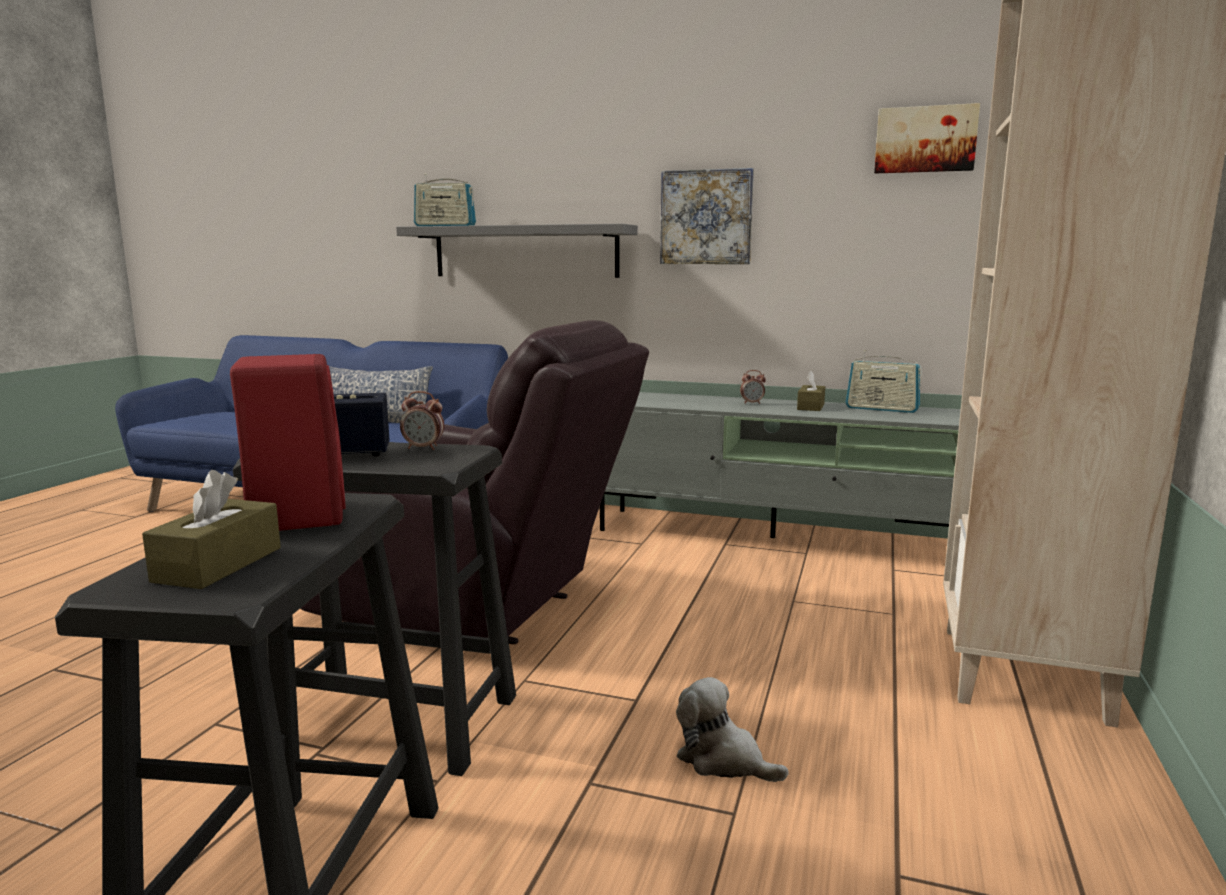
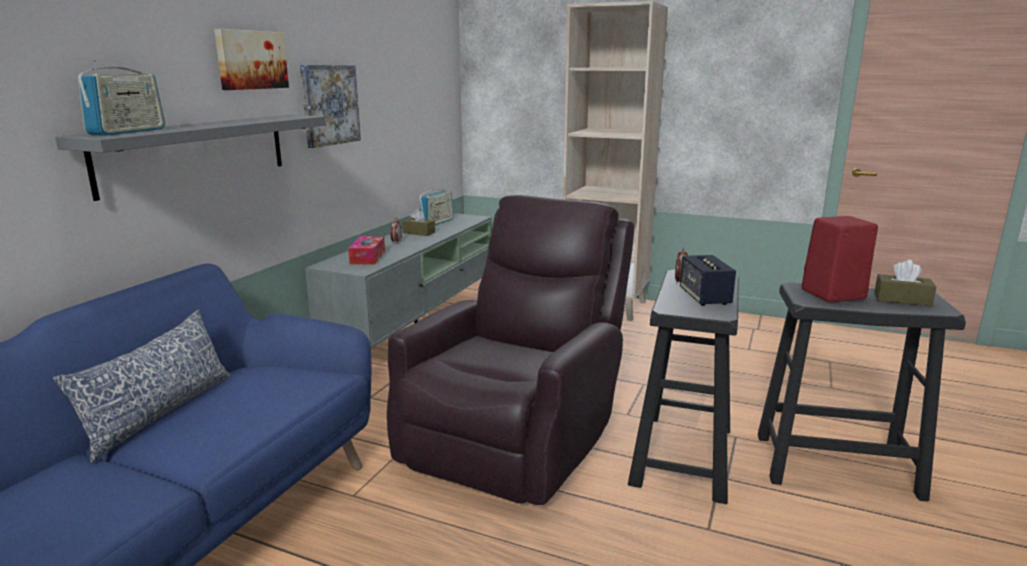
camera: 85 degrees left, 5 degrees up
(674, 400) = (367, 257): none -> tissue box
(723, 760) = (691, 368): plush toy -> none
(925, 140) = (415, 50): picture -> picture (250, 60)

